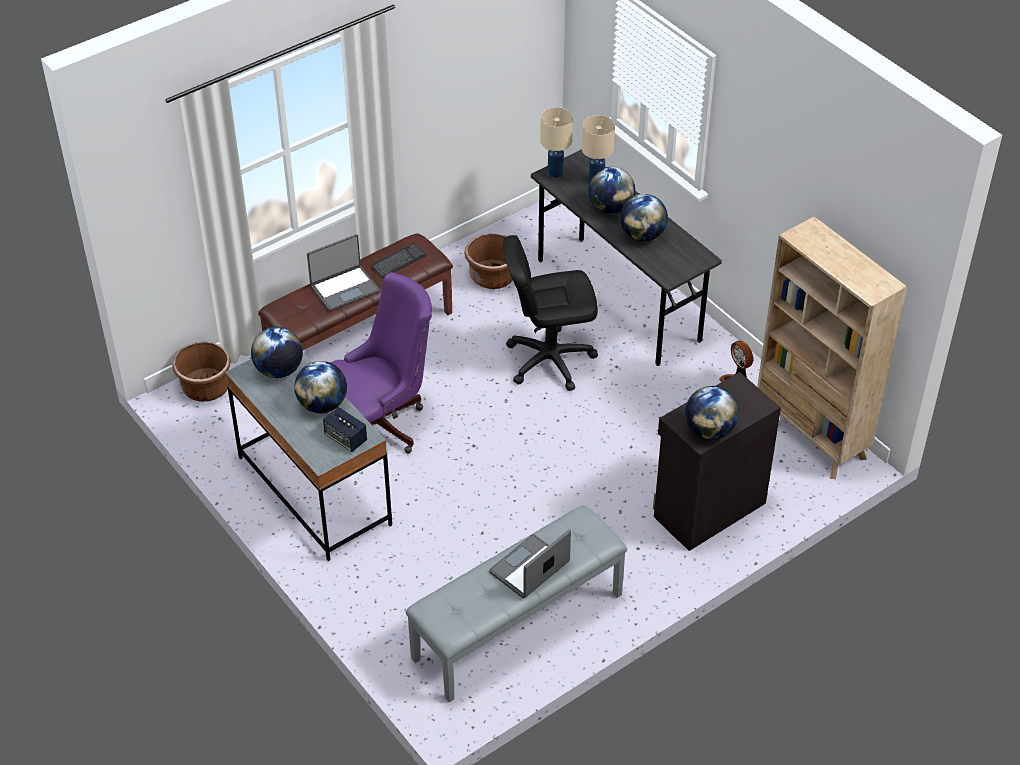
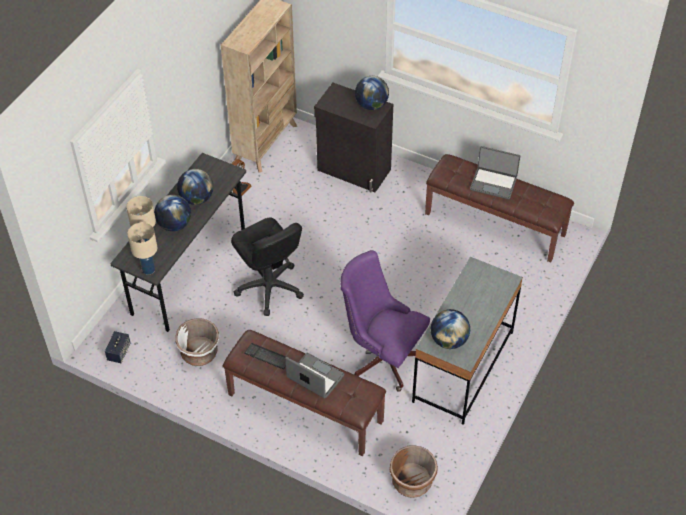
camera: 115 degrees left, 5 degrees up
(323, 405) = (463, 301): globe -> none
(346, 438) = (483, 276): speaker -> speaker (119, 352)
(492, 277) = (199, 353): brown planter -> white planter
(518, 627) = (495, 223): grey bench -> brown bench

